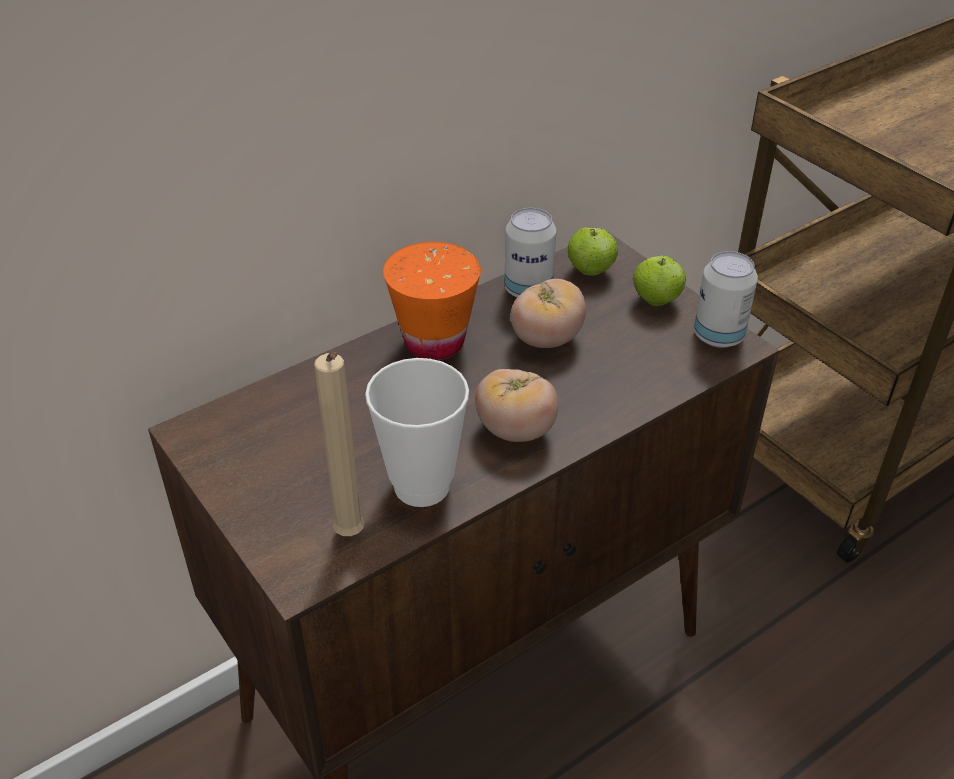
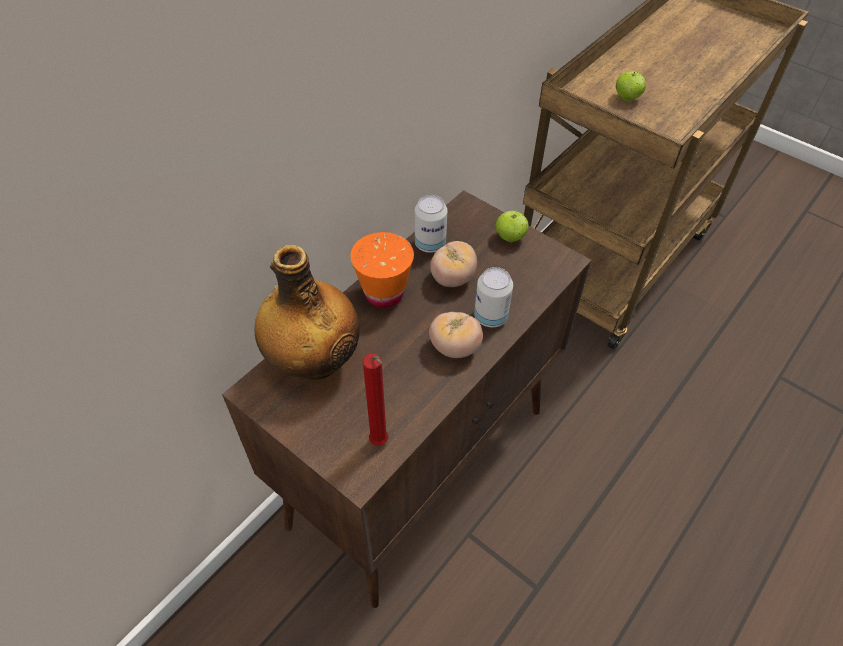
camera: 15 degrees left, 10 degrees up
(296, 409) = (314, 361): none -> bottle
(350, 537) = (380, 443): beige candle -> red candle
(422, 486) = (411, 398): cup -> none
(591, 271) = (464, 223): apple -> apple (627, 98)
(718, 336) = (554, 257): can -> can (490, 317)

